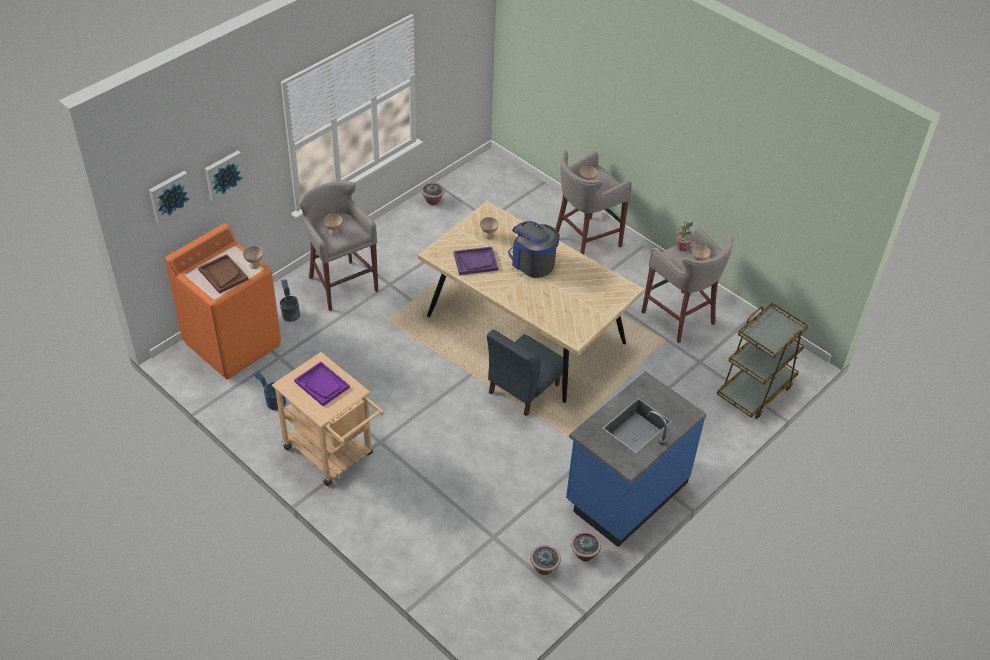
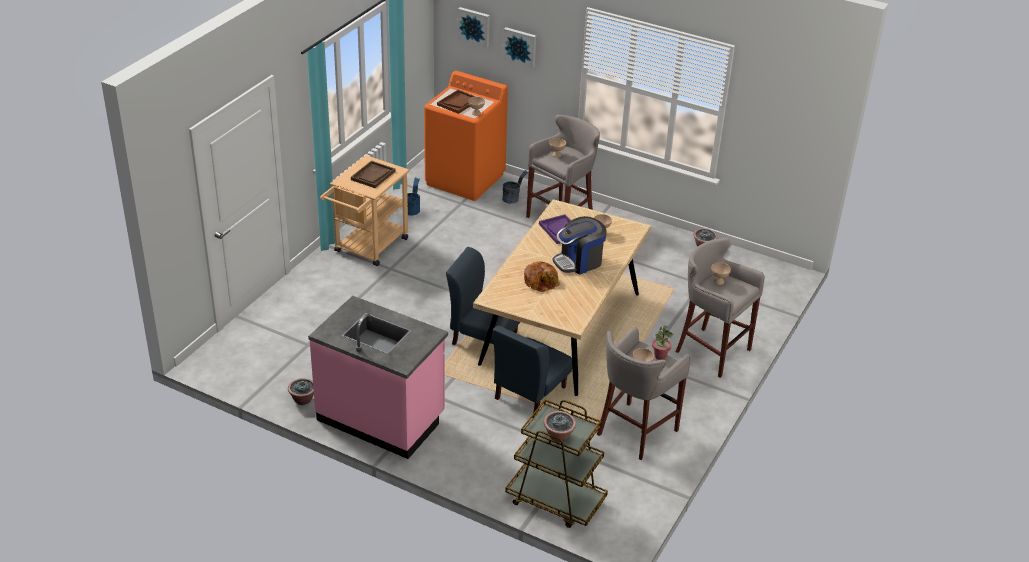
camera: 75 degrees right, 10 degrees down
(322, 385) = (373, 175): purple tray -> brown tray
(532, 262) = (579, 262): coffee machine -> coffee machine turned 150 degrees counterclockwise
(544, 567) = (282, 378): potted plant -> potted plant (558, 436)
(557, 295) = (541, 281): none -> bread
(613, 374) = (529, 393): none -> blue chair
(625, 492) = (381, 418): blue counter -> pink counter

